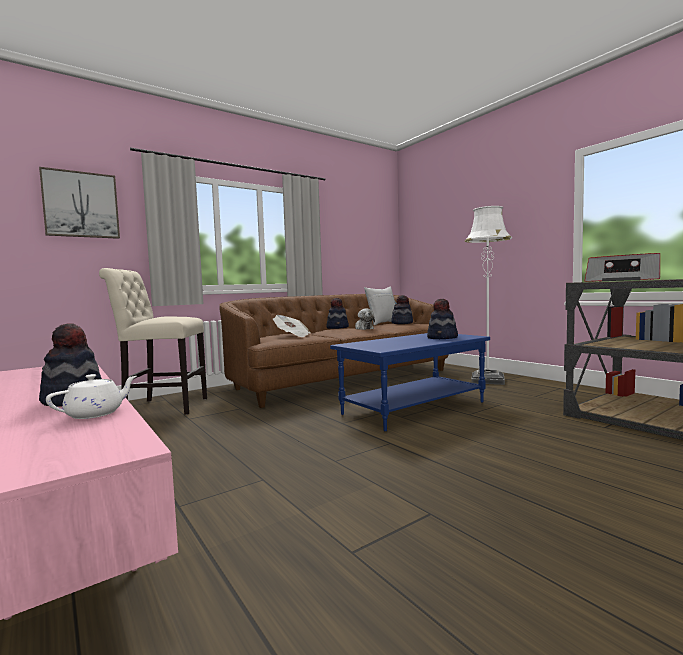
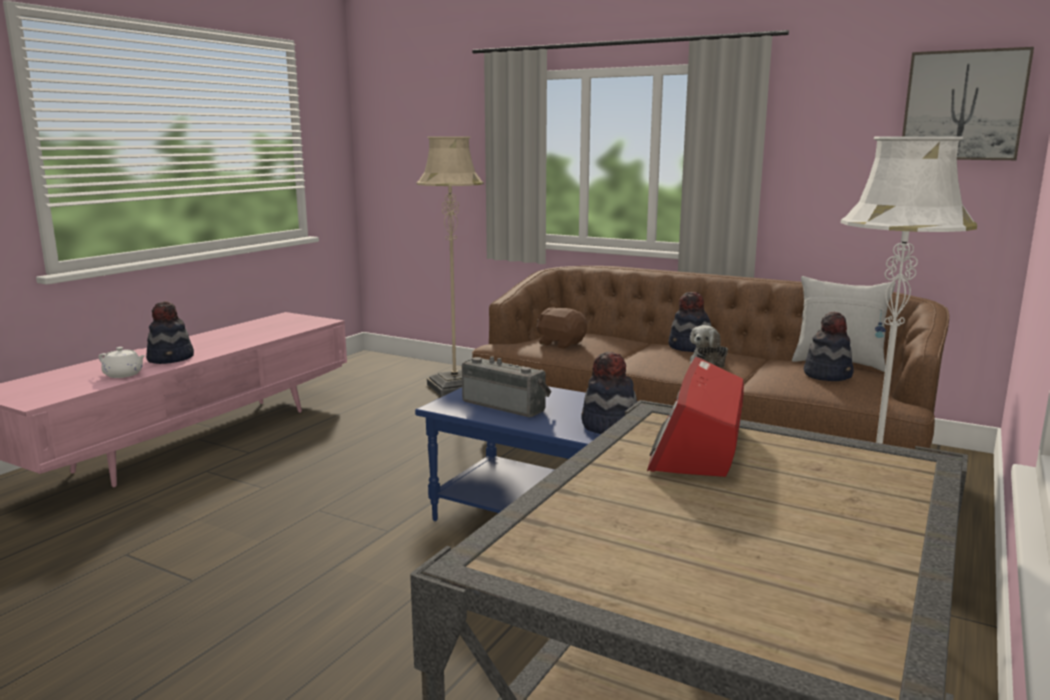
camera: 65 degrees right, 10 degrees up
(81, 205) = (437, 129): picture -> picture (963, 105)
(162, 407) = (455, 387): beige stool -> beige floor lamp
(292, 336) = (561, 343): newspaper -> brown plush toy
(393, 344) = (506, 405): none -> radio

